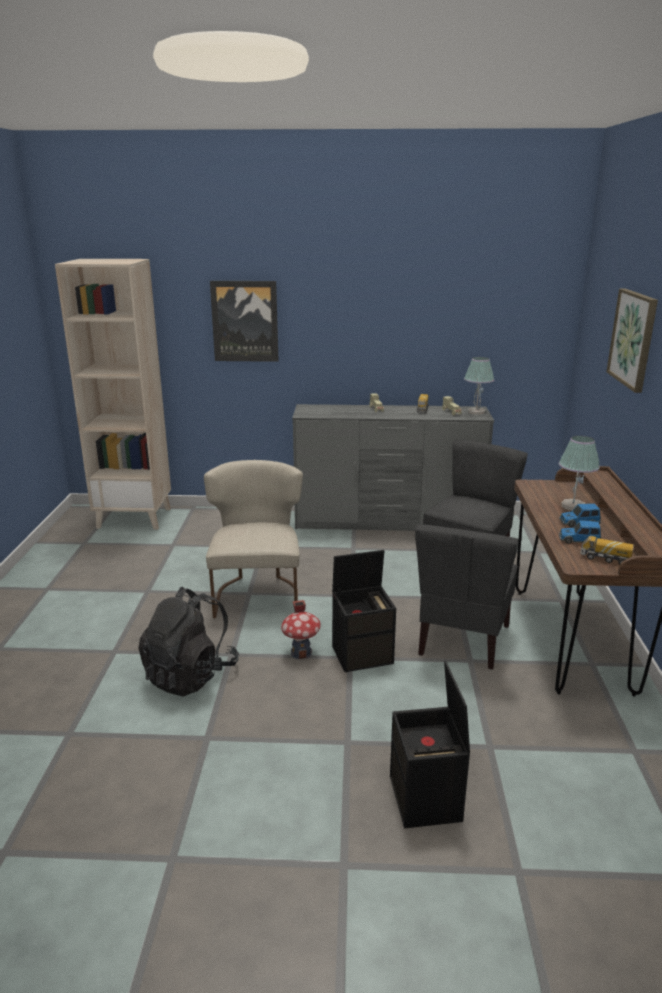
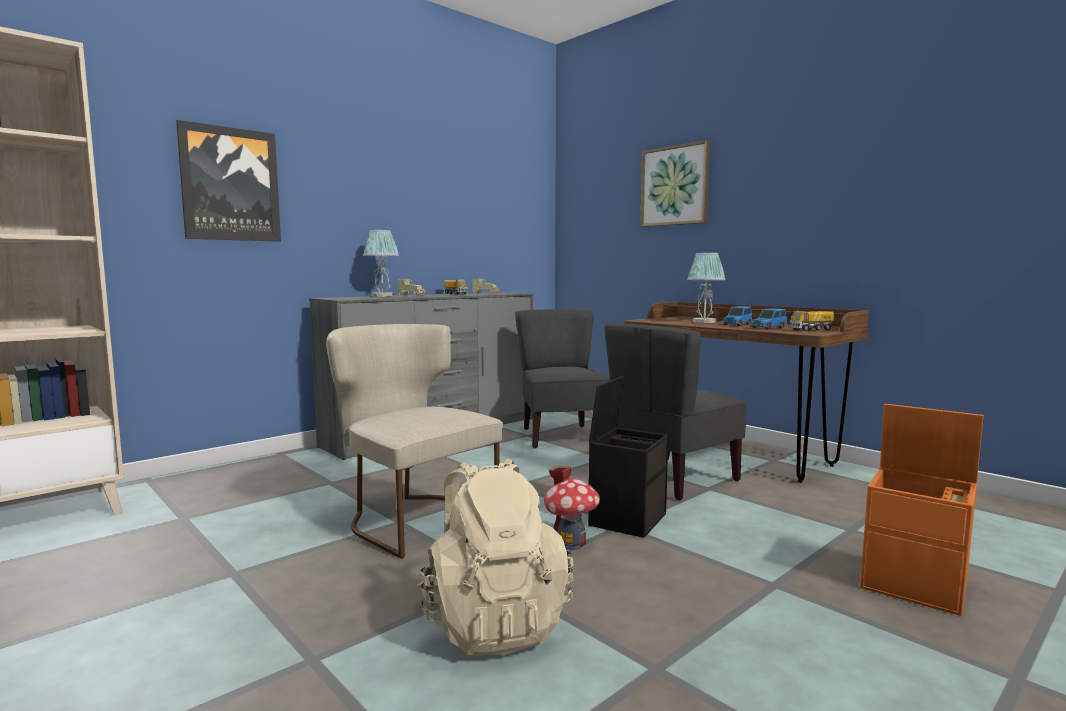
camera: 45 degrees left, 15 degrees down
(190, 675) = (493, 622): black backpack -> beige backpack
(426, 799) = (916, 586): black storage box -> orange storage box
(462, 640) = (673, 479): grey chair -> grey chair turned 75 degrees clockwise
(476, 412) = (504, 292): table lamp -> table lamp (382, 296)

